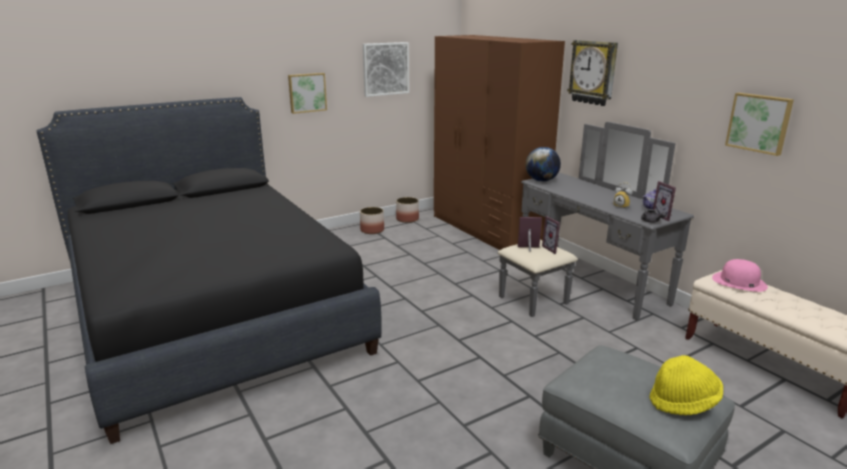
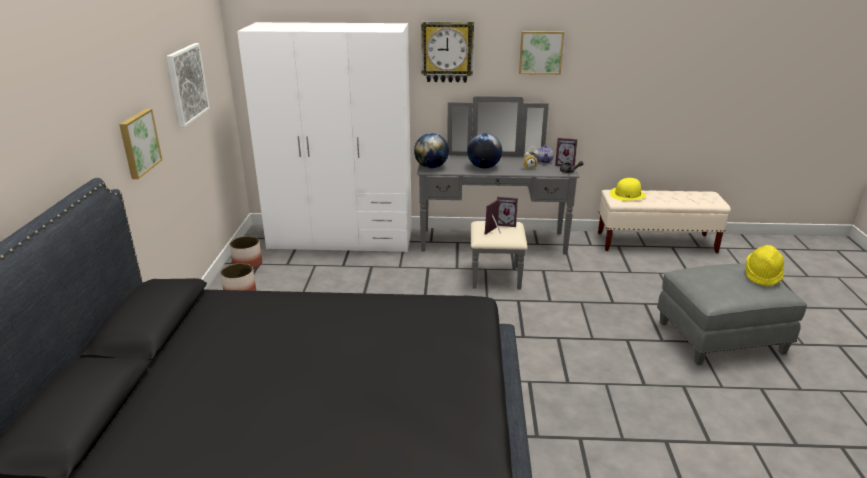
camera: 55 degrees left, 5 degrees up
(486, 230) = (341, 239): brown wardrobe -> white wardrobe
(582, 194) = (484, 167): none -> globe
(739, 282) = (627, 195): pink hat -> yellow hat
(759, 123) = (614, 76): picture -> picture (540, 52)

